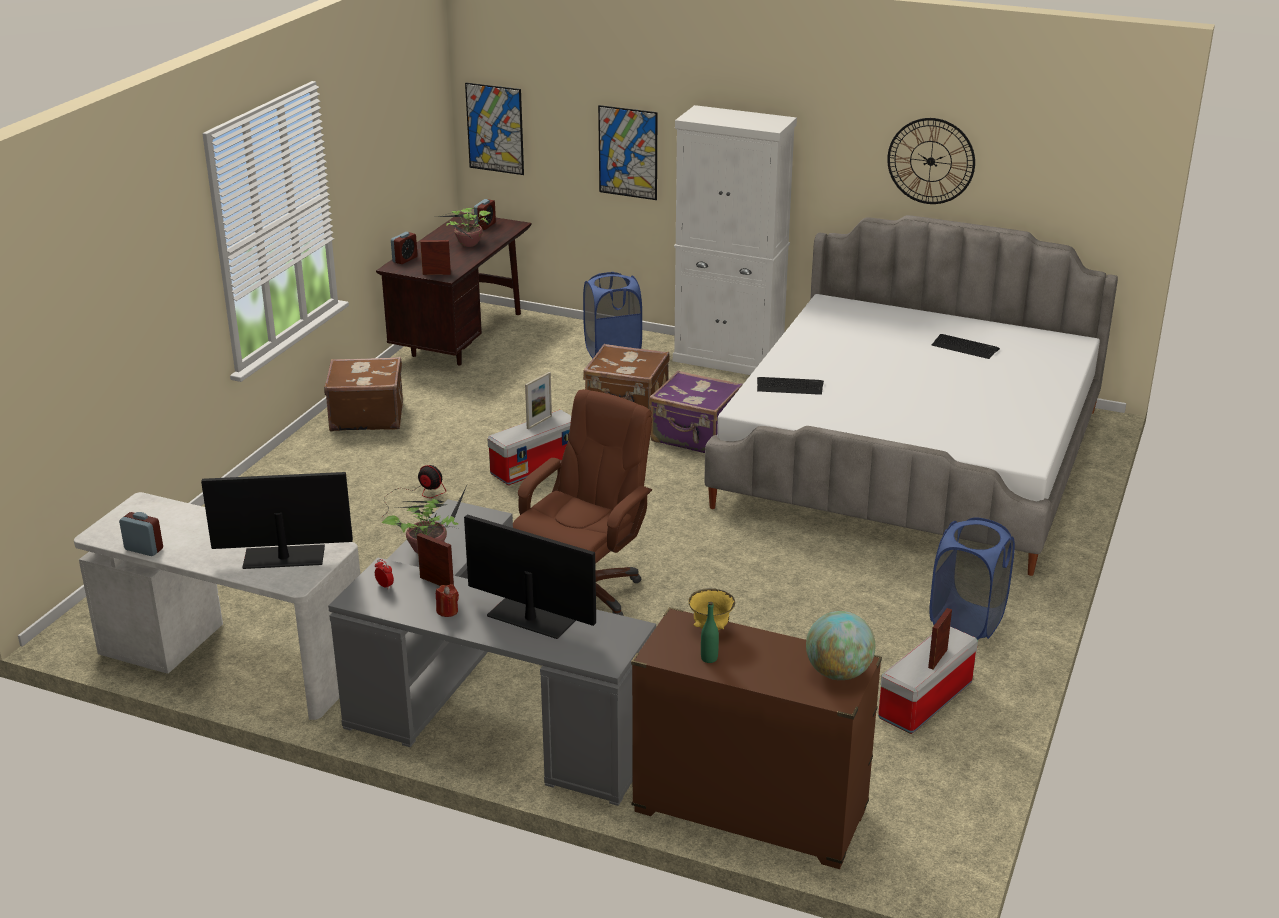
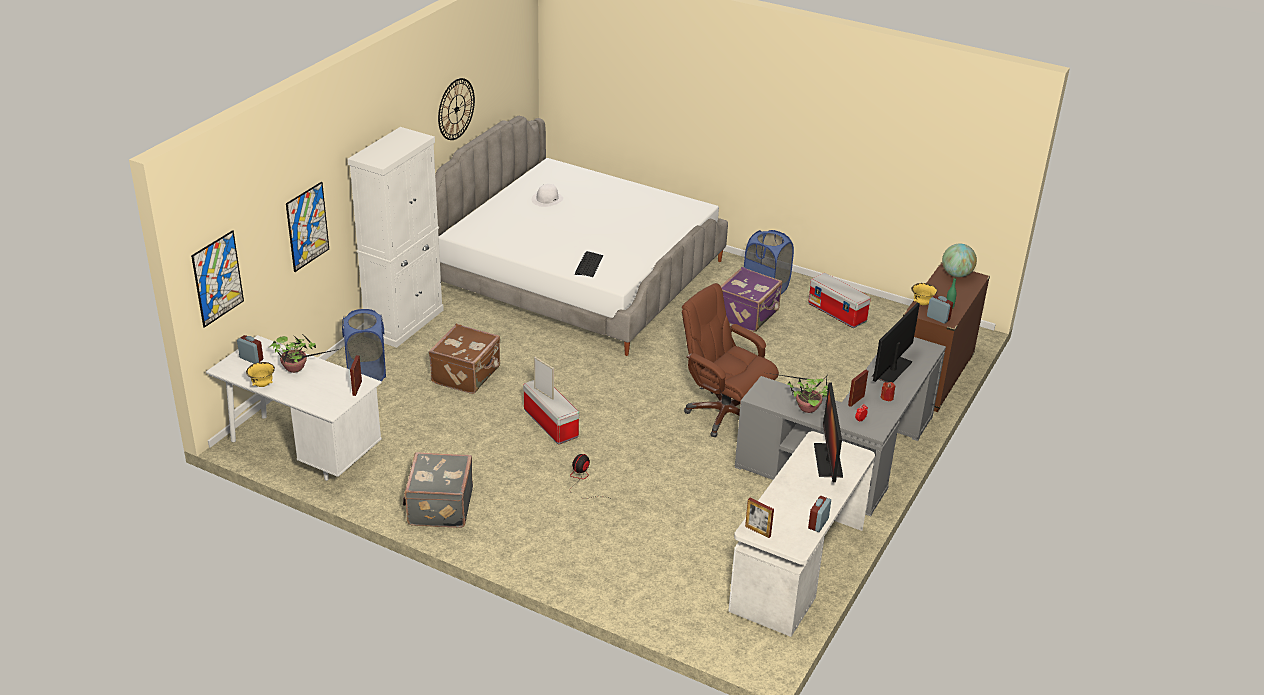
camera: 85 degrees left, 5 degrees up
(366, 416) = (439, 507): brown suitcase -> grey suitcase
(405, 259) = (314, 404): alarm clock -> alarm clock (938, 318)
(438, 235) = (262, 385): none -> yellow bowl
(461, 339) = (302, 451): brown desk -> white desk
(695, 437) = (526, 350): purple suitcase -> purple suitcase (748, 315)
(937, 658) = (844, 286): picture frame -> picture frame (758, 531)
(965, 347) = (547, 199): keyboard -> white hat

